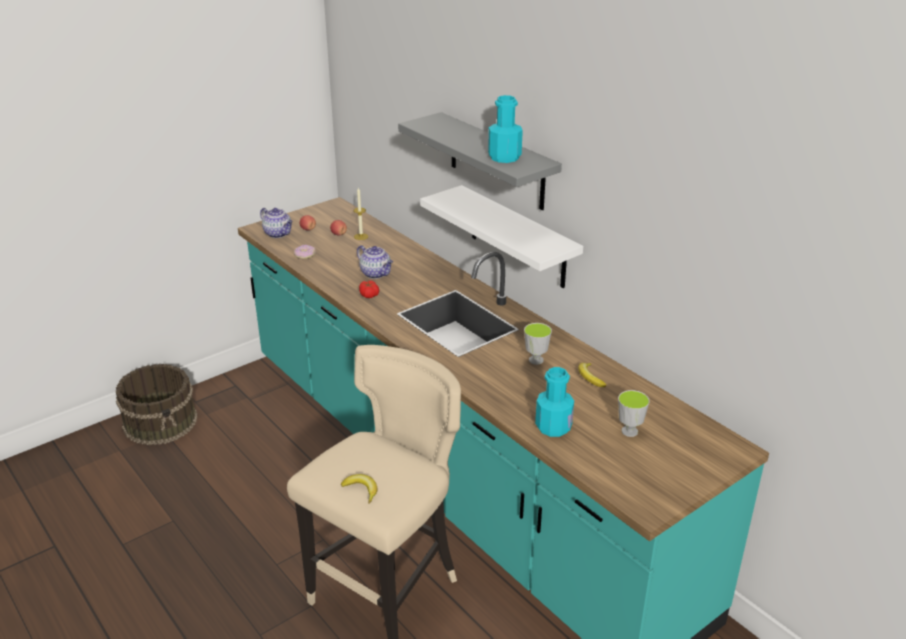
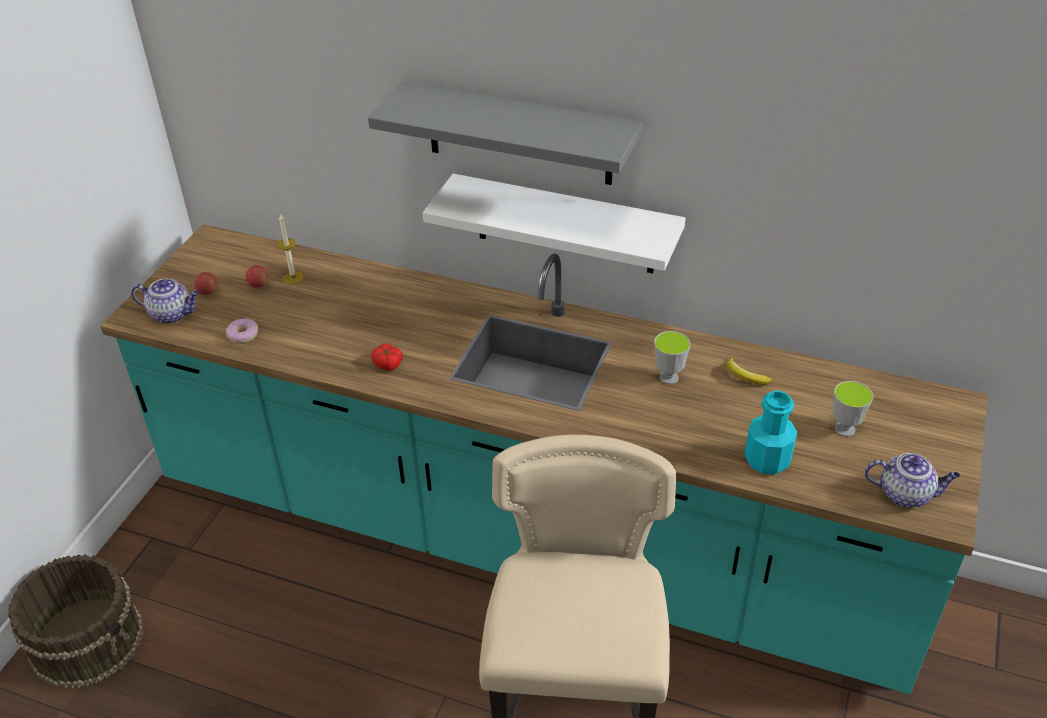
camera: 30 degrees left, 10 degrees up
(361, 490) = (589, 640): banana -> none
(376, 274) = (367, 328): teapot -> teapot (906, 494)
(504, 157) = (568, 133): turquoise bottle -> none

